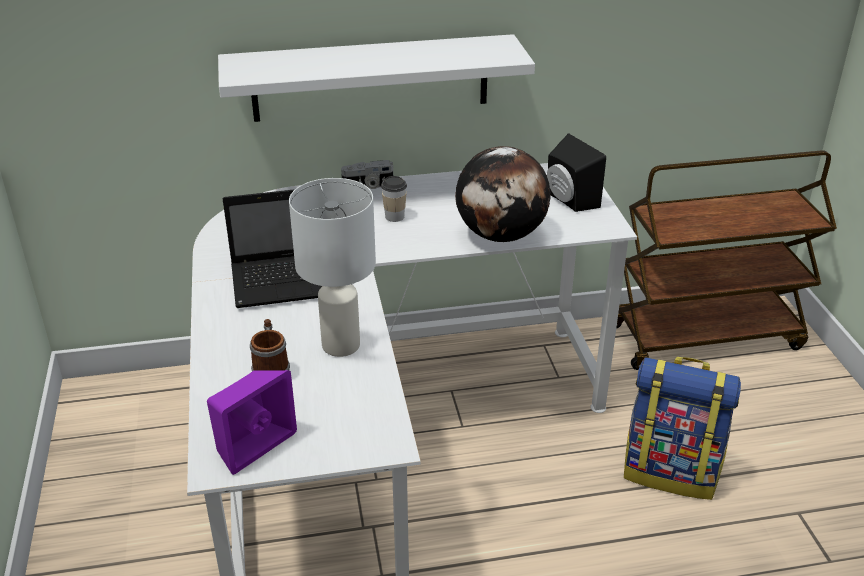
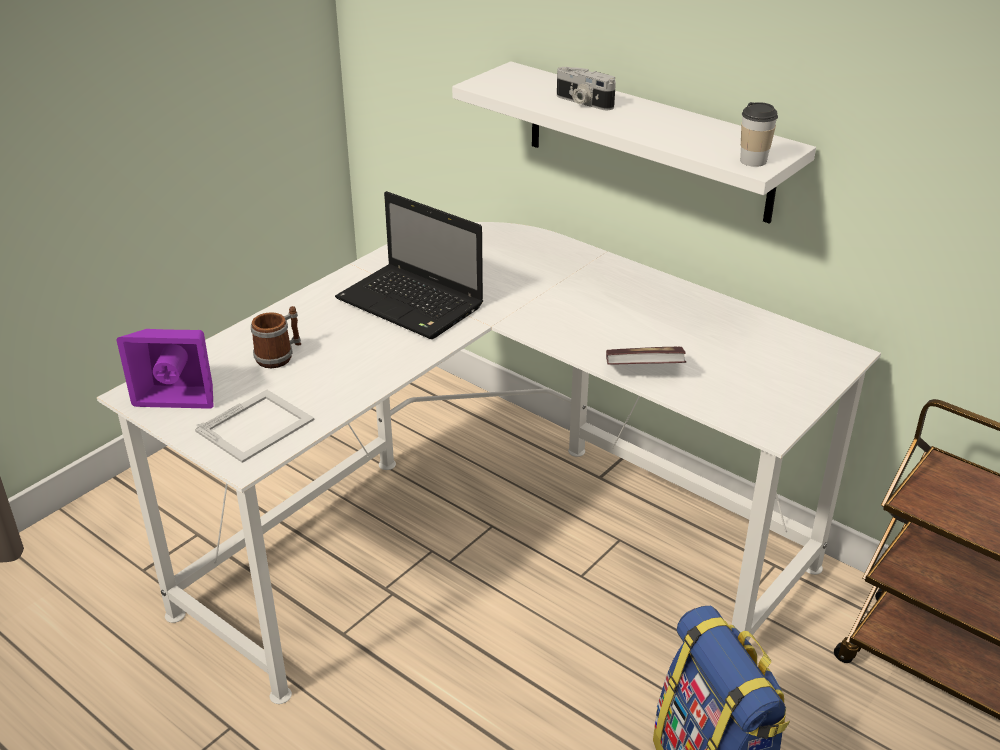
camera: 50 degrees right, 0 degrees up
(341, 344) = (353, 371): white table lamp -> none
(349, 419) = (257, 425): none -> picture frame
(368, 186) = (611, 263): camera -> camera (582, 102)
(394, 216) = (583, 300): cup -> cup (753, 161)
(501, 235) = (644, 370): globe -> book
(568, 201) = (776, 379): black speaker -> none

